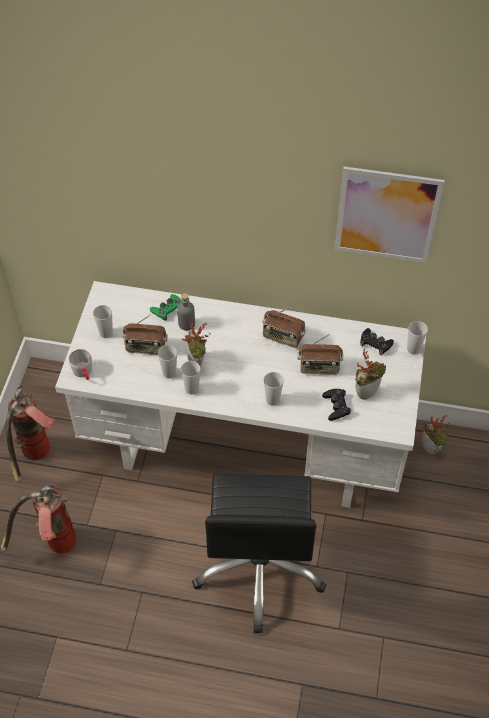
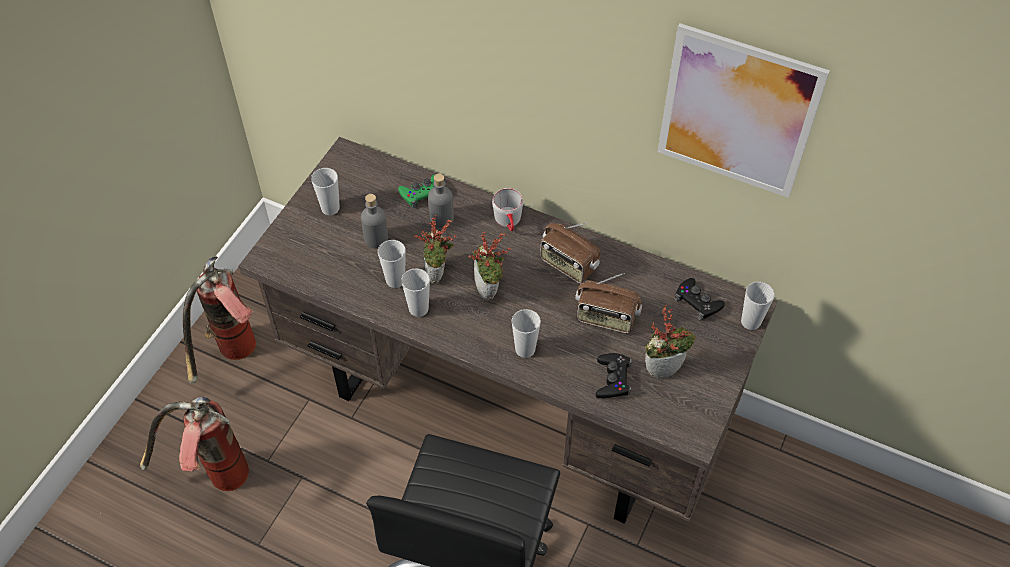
camera: 15 degrees right, 0 degrees up
(84, 373) = (282, 256): grey mug -> grey mug (509, 222)
(146, 347) = (376, 239): radio -> grey bottle
(246, 447) = (508, 406): white desk -> brown desk
(432, 448) = (764, 467): potted plant -> potted plant (489, 291)

